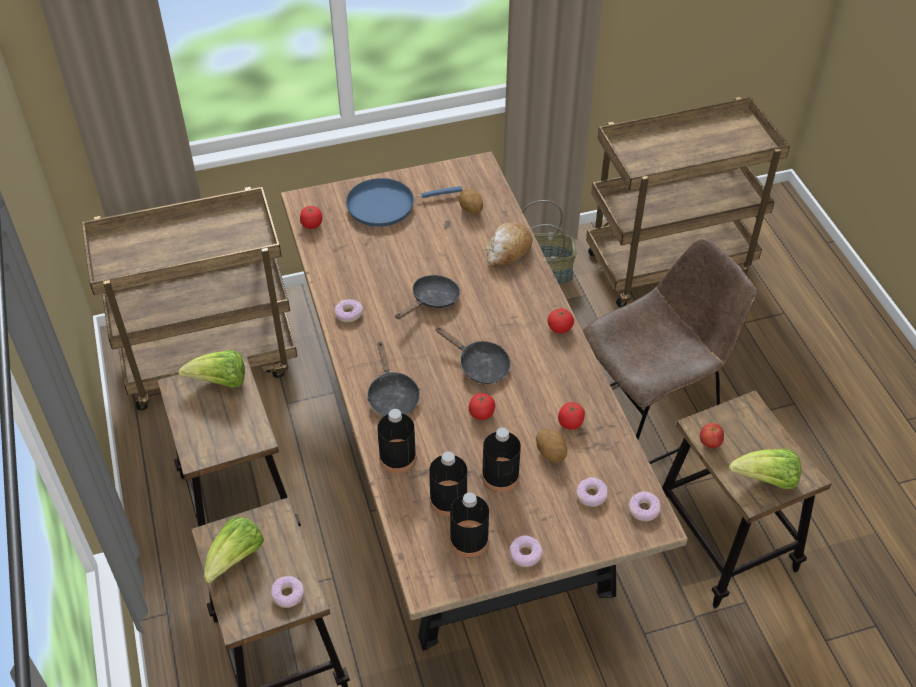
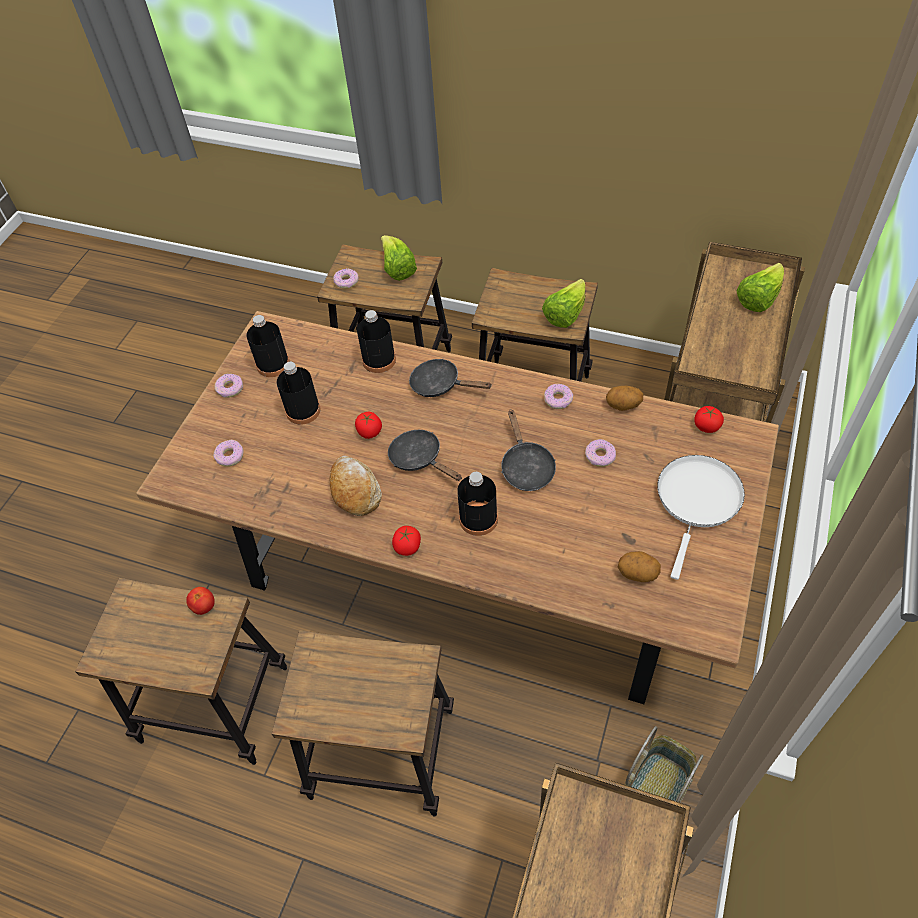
camera: 130 degrees right, 5 degrees up
(386, 205) = (697, 501): blue frying pan -> white frying pan
(448, 499) = (315, 370): black bottle -> black bottle (478, 519)
(479, 365) = (419, 459): black frying pan -> black frying pan turned 60 degrees clockwise
(508, 251) = (546, 569): bread -> bread (355, 490)
(551, 453) = (289, 454): potato -> potato (623, 406)
(570, 423) = (303, 486): tomato -> none
(644, 509) = (184, 481): donut -> donut (600, 456)
(650, 415) = (382, 753): brown chair -> stool
(766, 480) = (130, 619): lettuce -> lettuce (758, 299)

